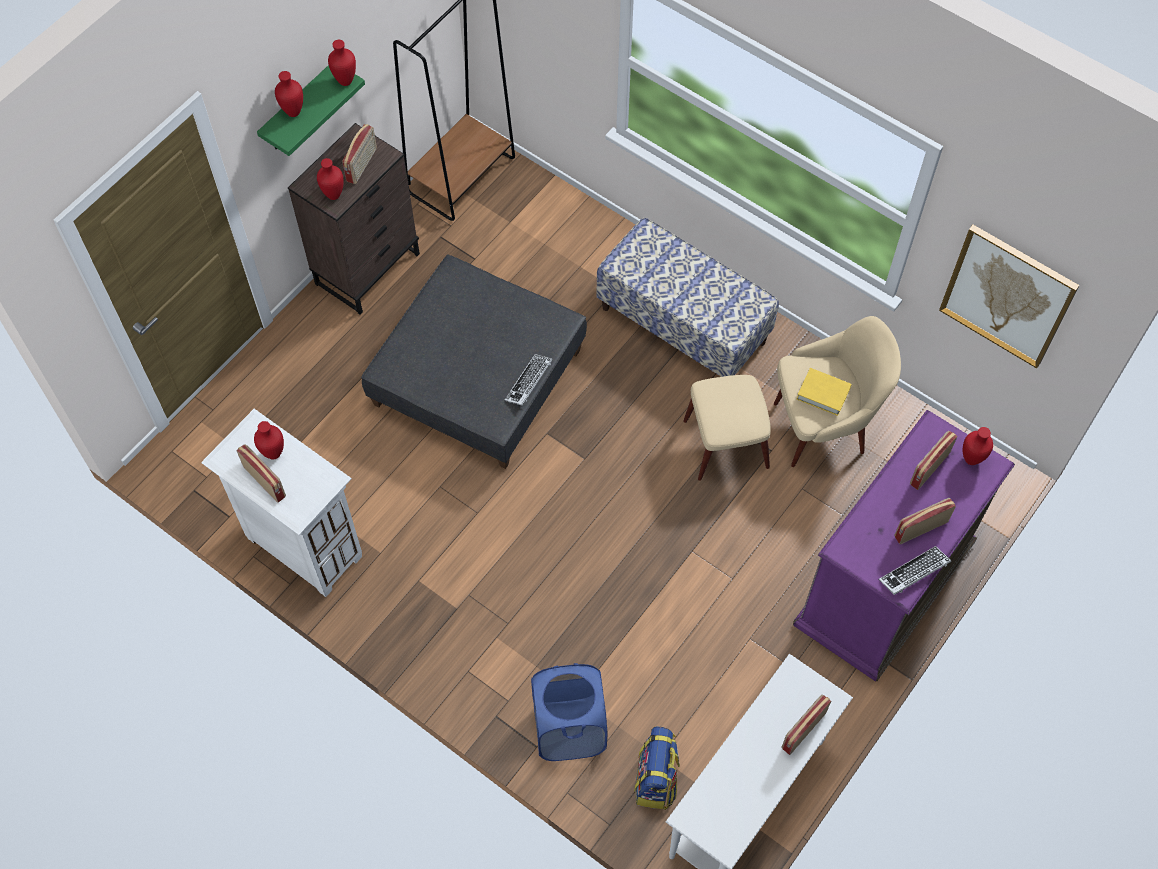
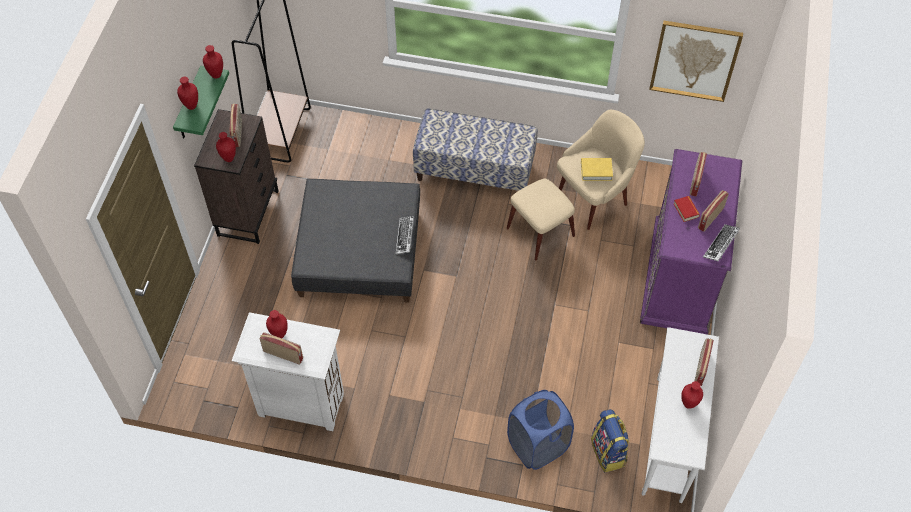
camera: 25 degrees left, 5 degrees down
(892, 504) = (686, 210): none -> book
(971, 458) = (716, 166): red vase -> red vase (688, 403)

